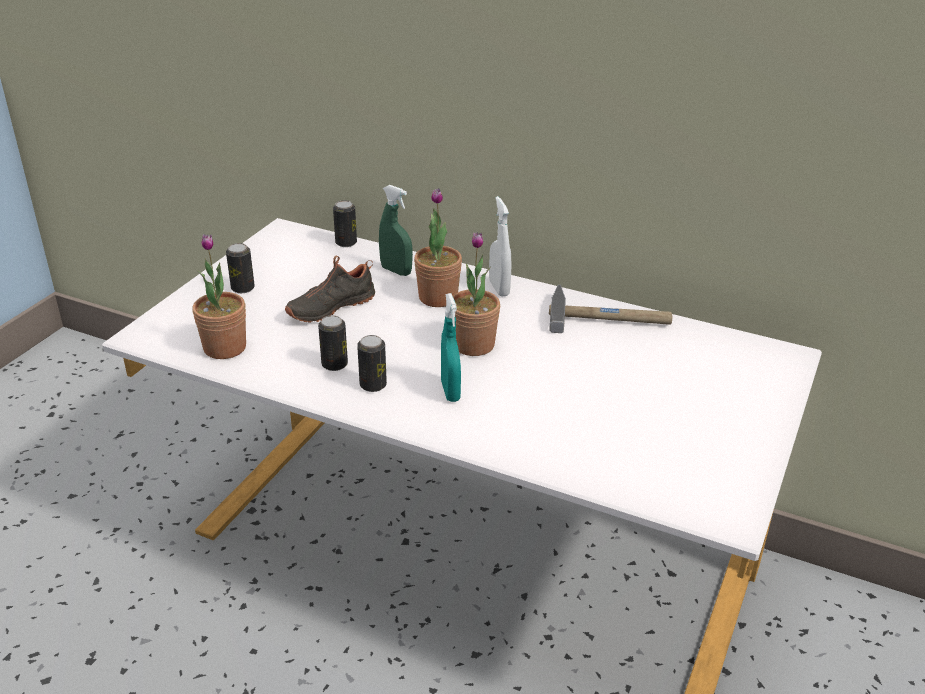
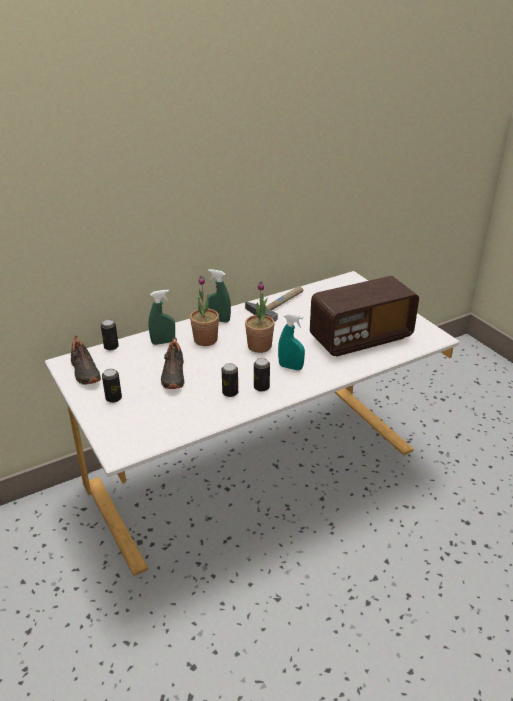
camera: 55 degrees left, 0 degrees up
(225, 348) = (171, 424): potted plant -> none
(276, 249) = (84, 372): none -> black shoe
(499, 288) = (219, 320): white spray bottle -> green spray bottle
(613, 430) = (360, 338): none -> radio

